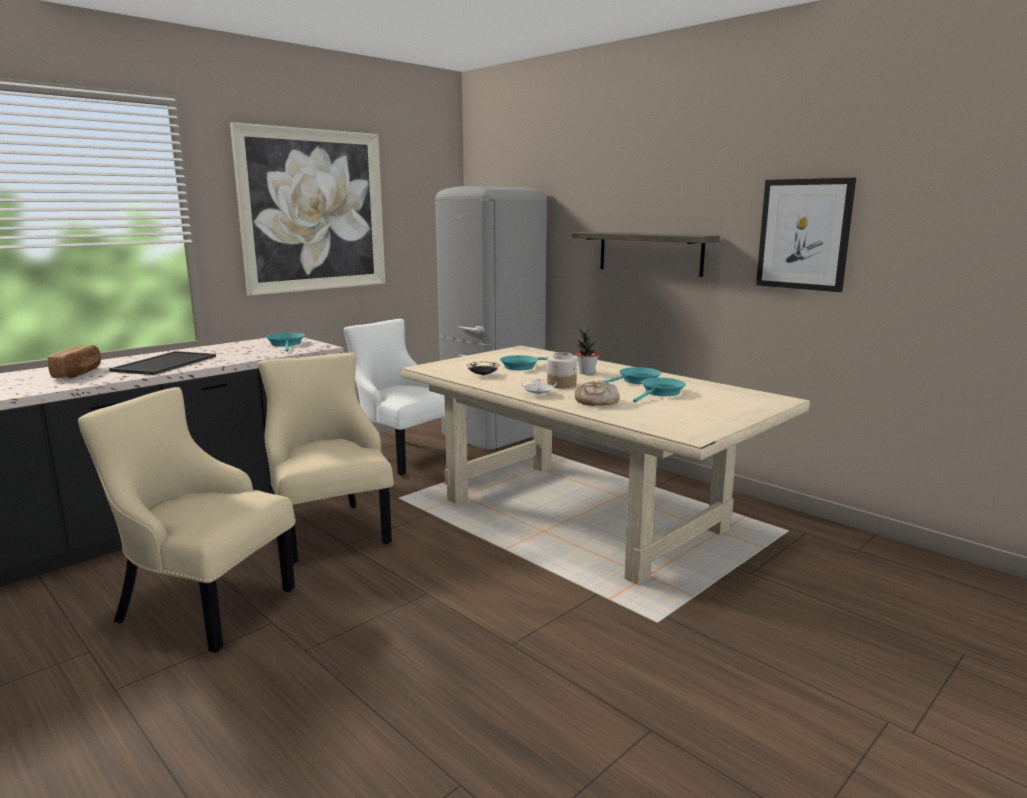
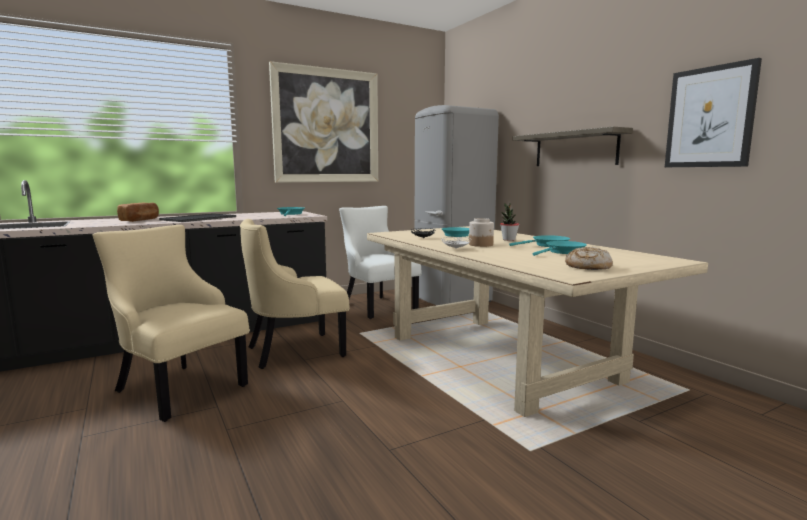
camera: 15 degrees right, 5 degrees down
(330, 533) = (297, 351): beige chair -> beige chair turned 105 degrees counterclockwise
(596, 402) = (500, 254): bread -> bread (587, 267)

